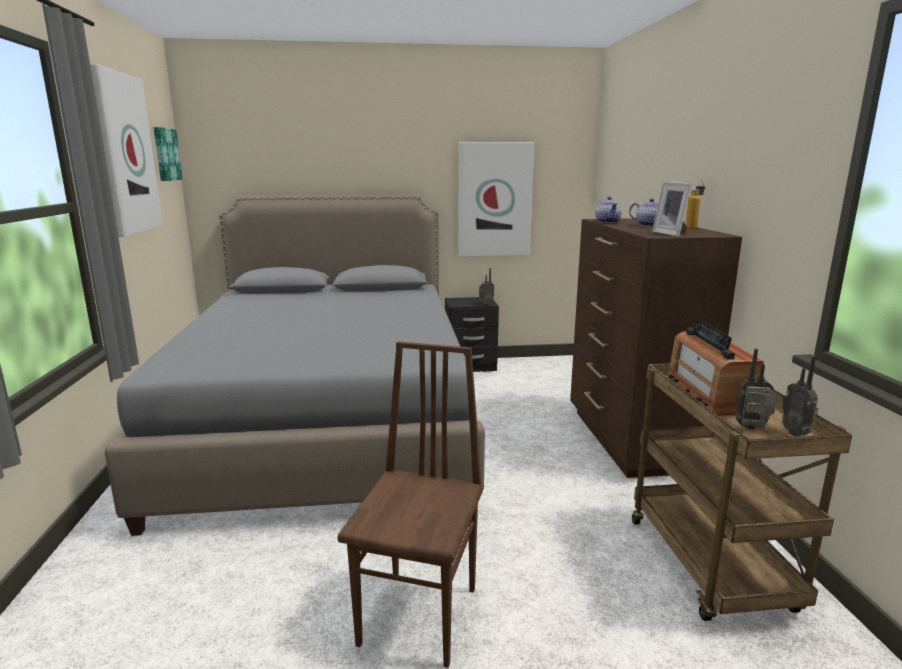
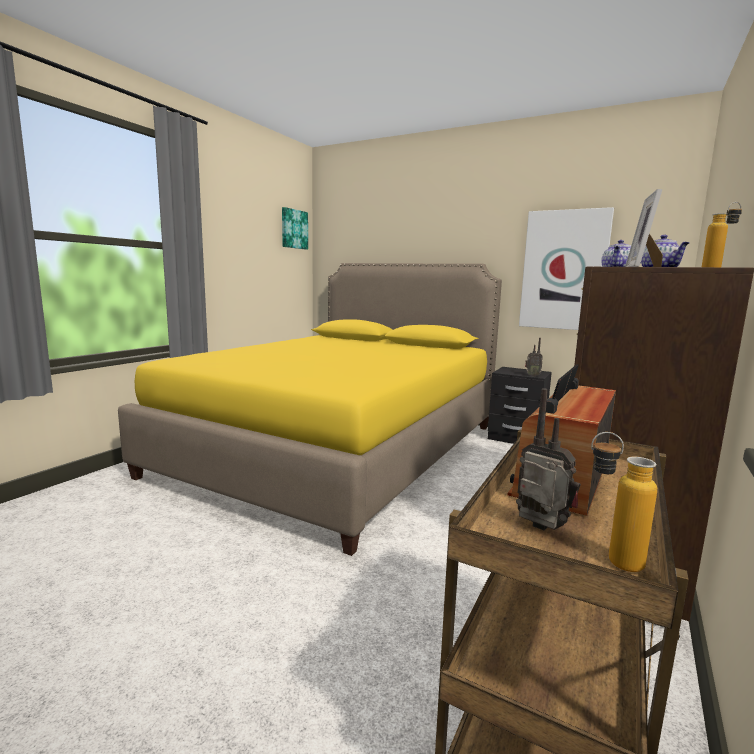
camera: 35 degrees right, 5 degrees down
(125, 154) = (242, 221): picture -> none
(328, 422) = (339, 449): grey bed -> yellow bed
(421, 615) = (189, 617): brown chair -> none
(796, 433) = (610, 560): radio -> bottle

